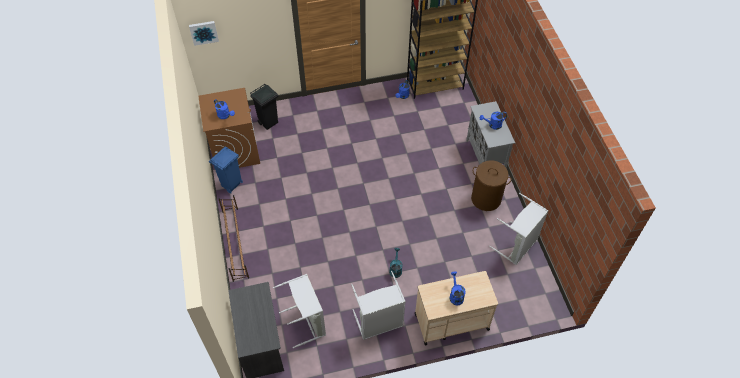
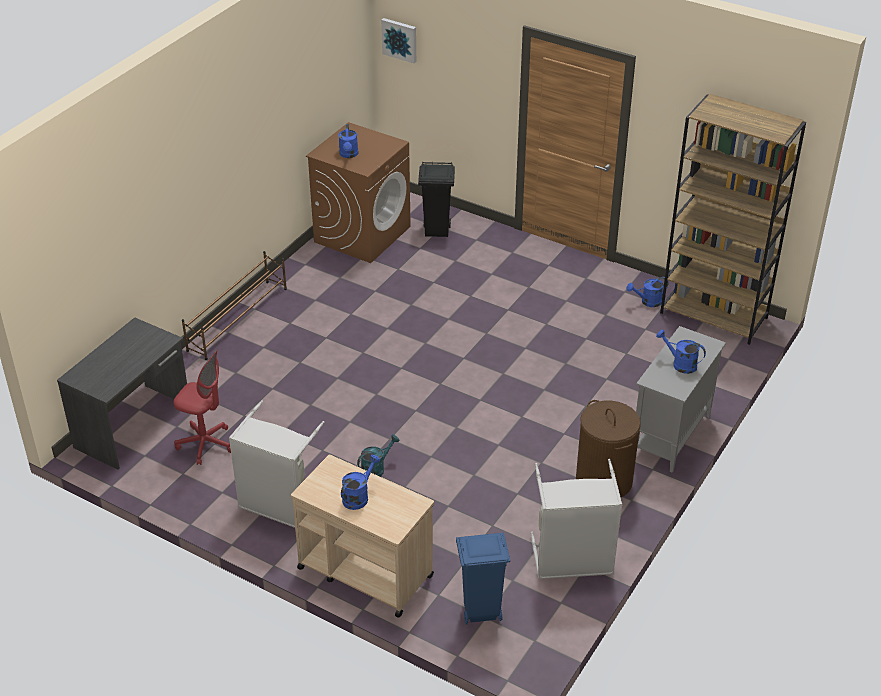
camera: 45 degrees right, 15 degrees down
(231, 185) = (311, 264): blue trash can -> blue trash can (480, 612)
(307, 321) = (205, 444): grey laundry basket -> red office chair

